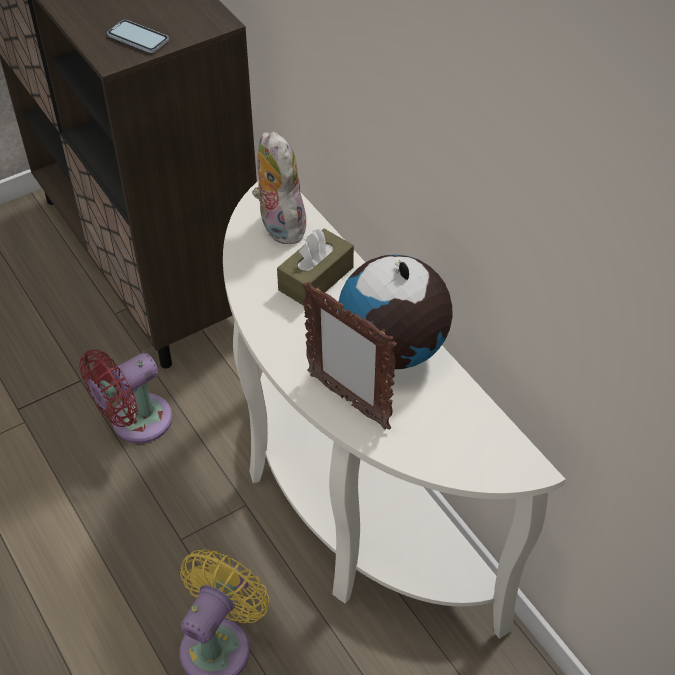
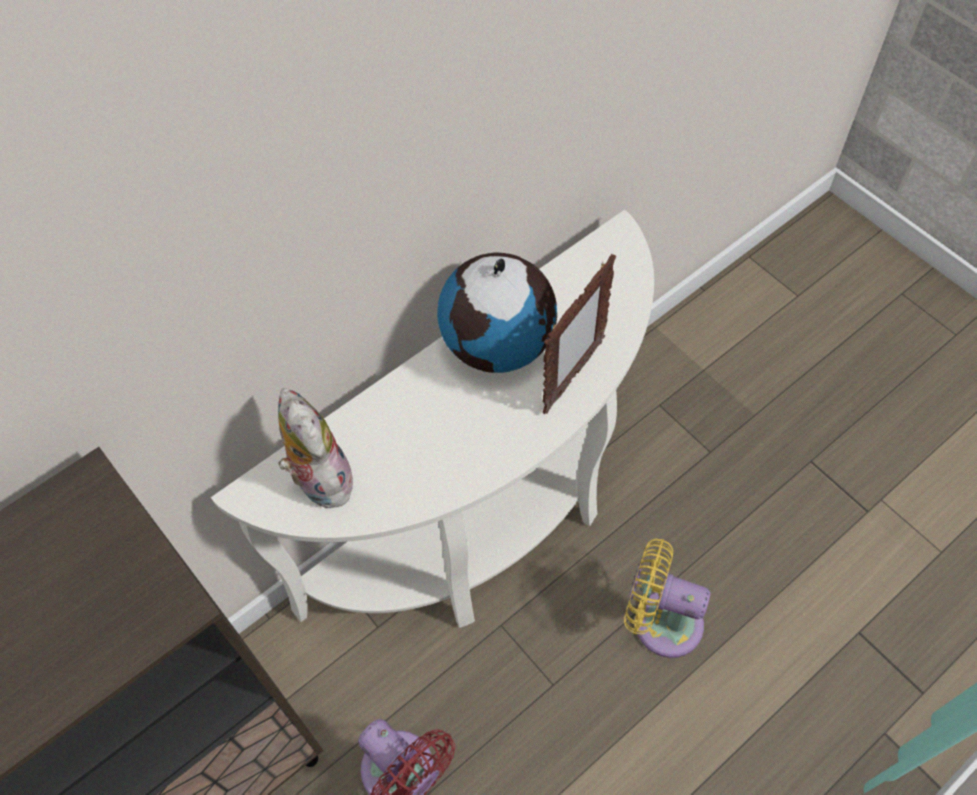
camera: 95 degrees left, 10 degrees up
(138, 38) = (122, 584): phone -> none
(278, 225) = (319, 479): plush toy -> plush toy turned 90 degrees clockwise
(316, 278) = (405, 427): brown tissue box -> none

